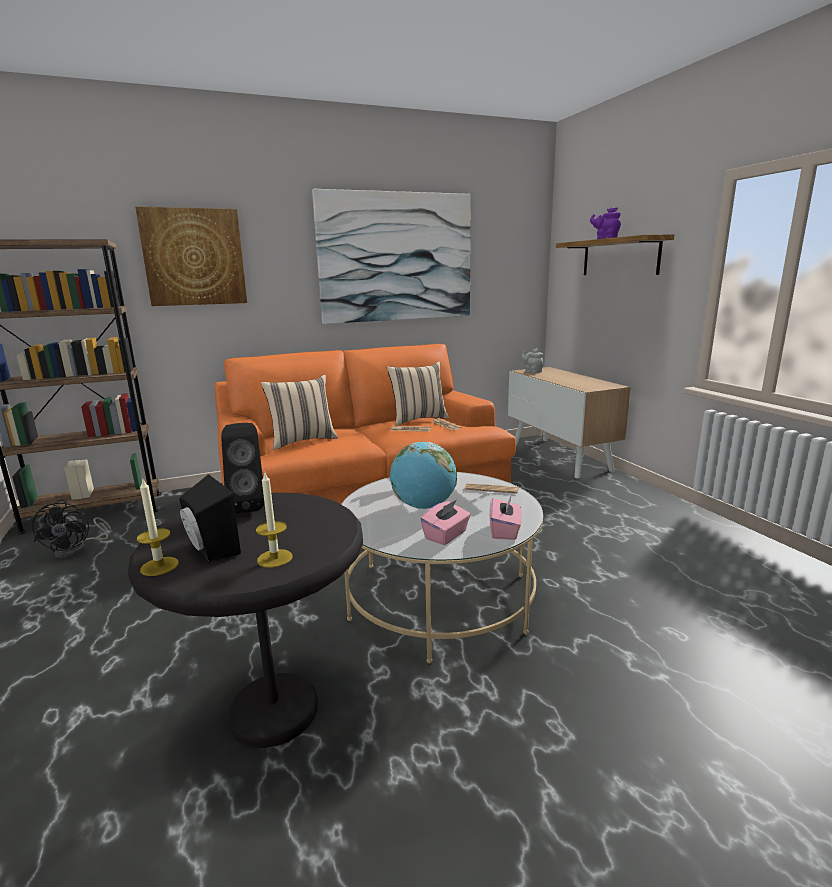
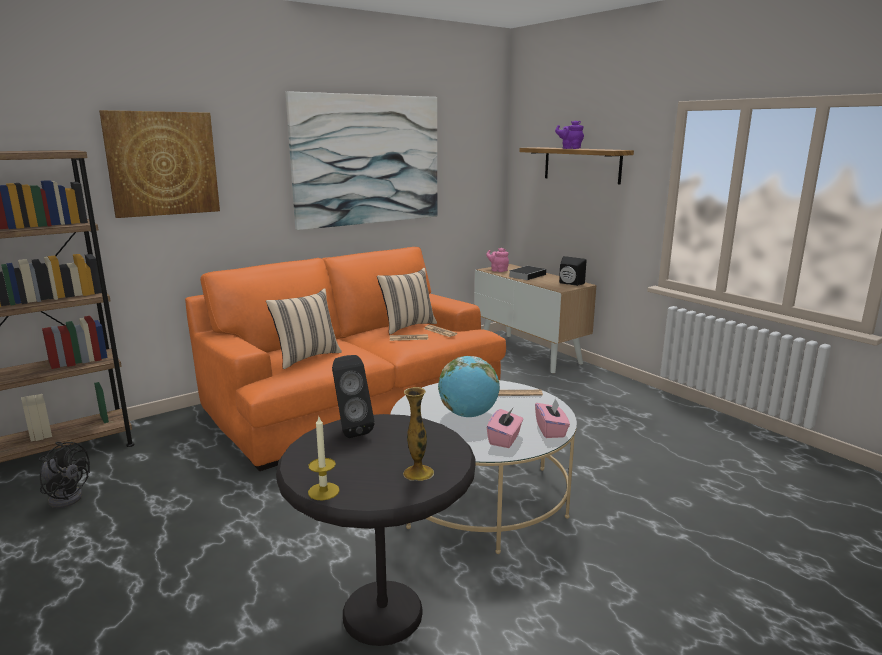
camera: 15 degrees left, 0 degrees up
(77, 549) = (66, 496): black fan -> black fan turned 45 degrees counterclockwise
(209, 549) = (353, 472): black speaker -> black speaker (569, 283)
(275, 558) = (418, 473): candle -> vase
(532, 372) = (498, 270): grey teapot -> pink teapot
(560, 376) = (527, 275): none -> book

